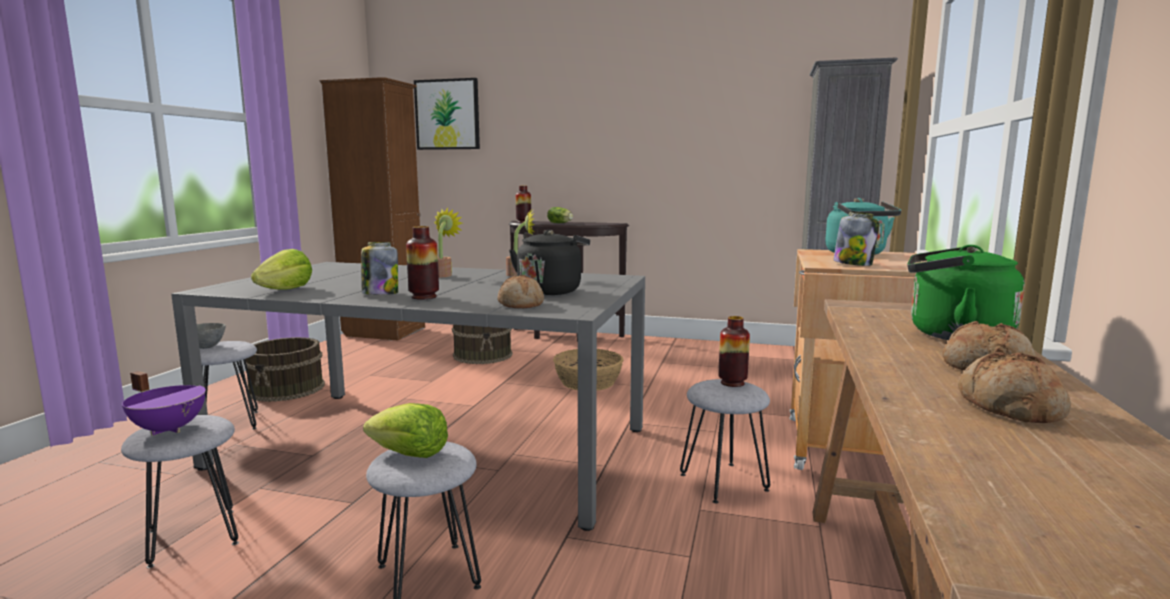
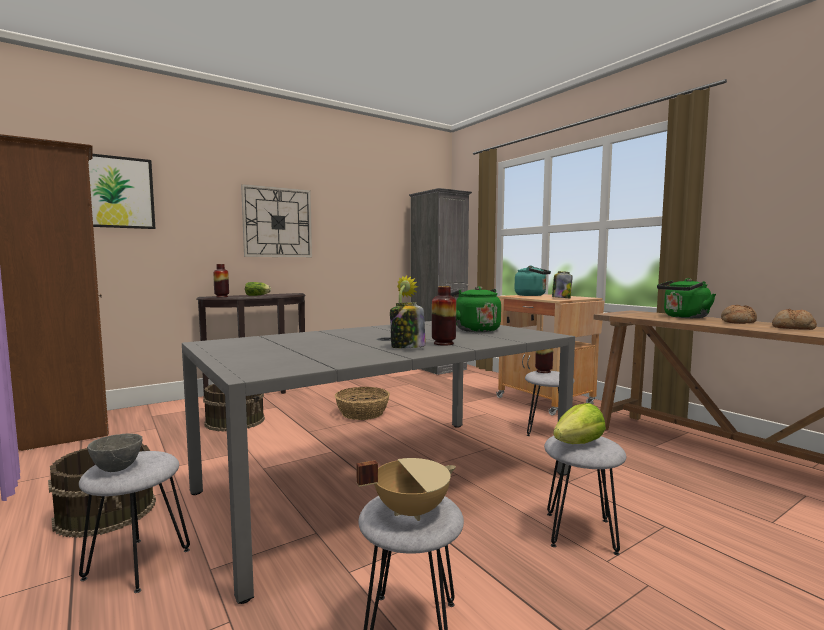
camera: 50 degrees left, 5 degrees down
(170, 429) = (410, 511): purple cooking pot -> beige cooking pot
(286, 290) = (323, 359): lettuce -> none
(443, 275) = (359, 333): potted plant -> none
(521, 304) = (508, 336): bread -> none
(550, 291) = (475, 330): black kettle -> green kettle
(603, 134) = (277, 222): none -> wall clock

